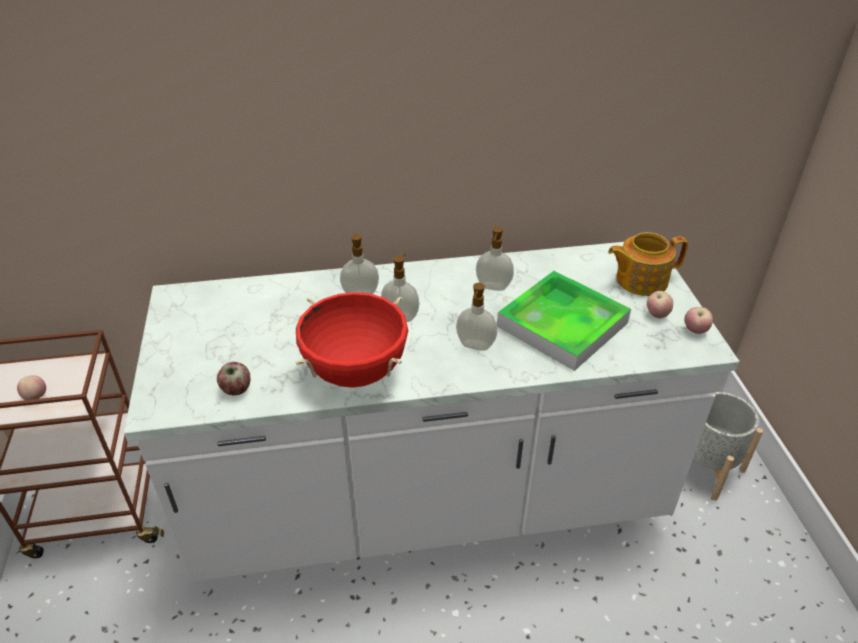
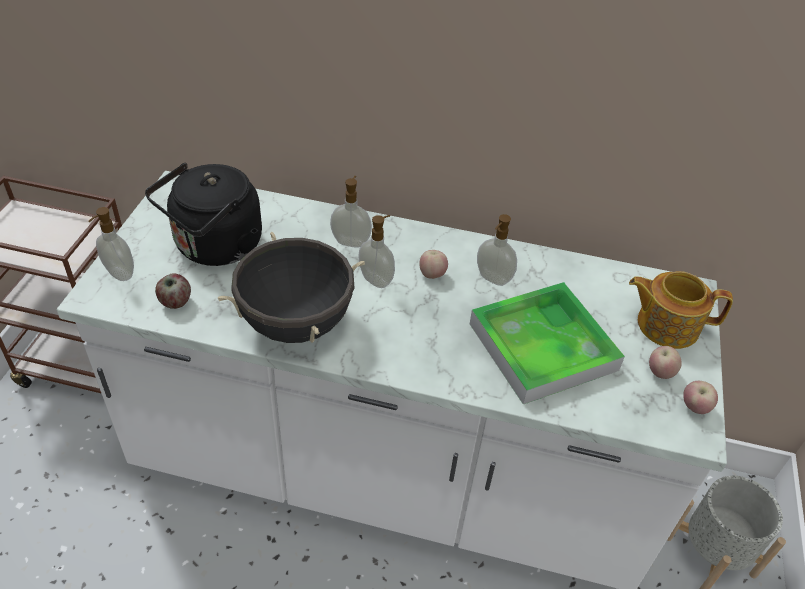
camera: 20 degrees right, 5 degrees up
(36, 397) = (36, 244): apple -> apple (432, 275)
(243, 334) = (215, 248): none -> black kettle
(355, 372) = (295, 323): red cooking pot -> black cooking pot
(475, 346) = (432, 338): soap dispenser -> soap dispenser (119, 274)

